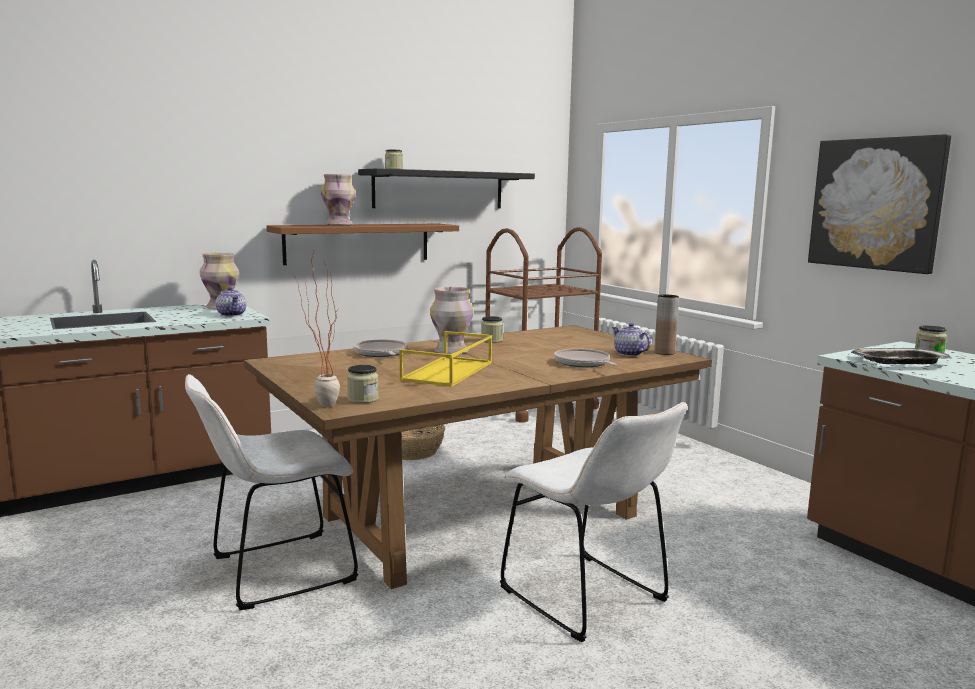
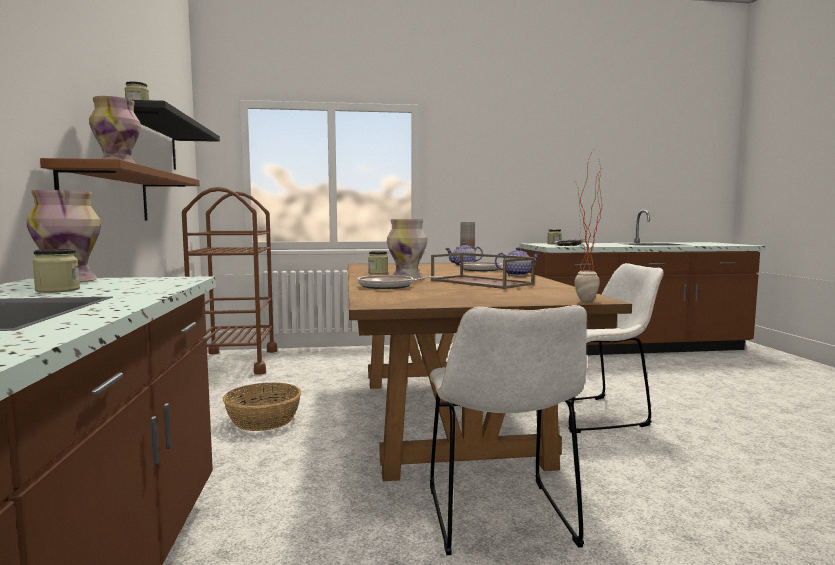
camera: 65 degrees left, 5 degrees down
(232, 315) = (153, 280): teapot -> teapot (517, 274)
(363, 399) = (566, 295): jar -> jar (58, 290)
(448, 371) = (482, 282): yellow tray -> brown tray
(876, 204) = (493, 168): picture -> none

